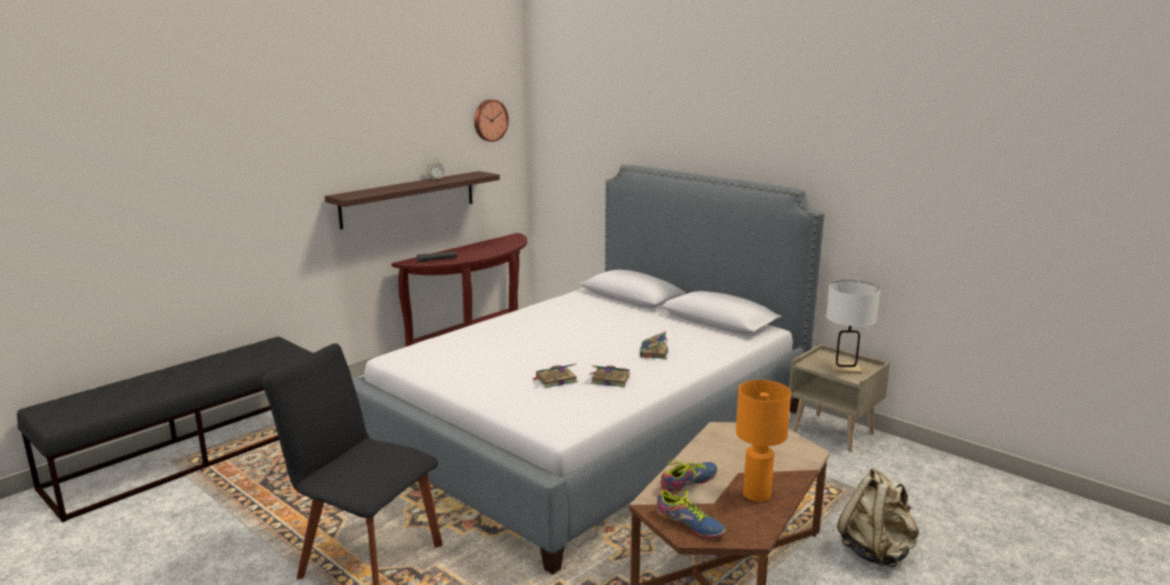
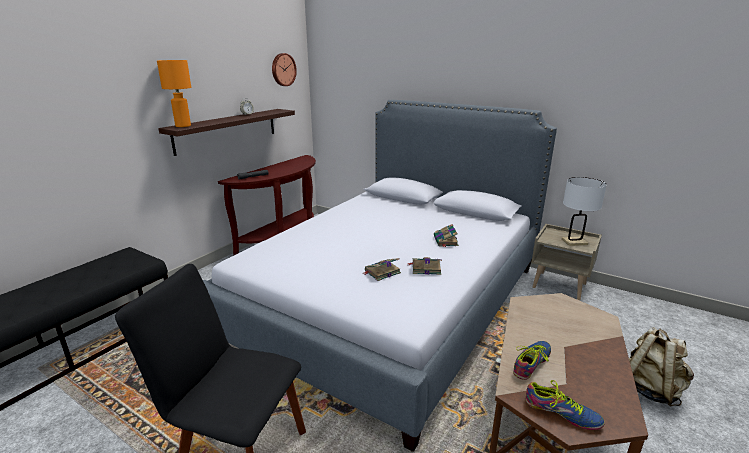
camera: 10 degrees left, 5 degrees up
(757, 494) = (595, 369): orange table lamp -> orange table lamp (183, 126)

